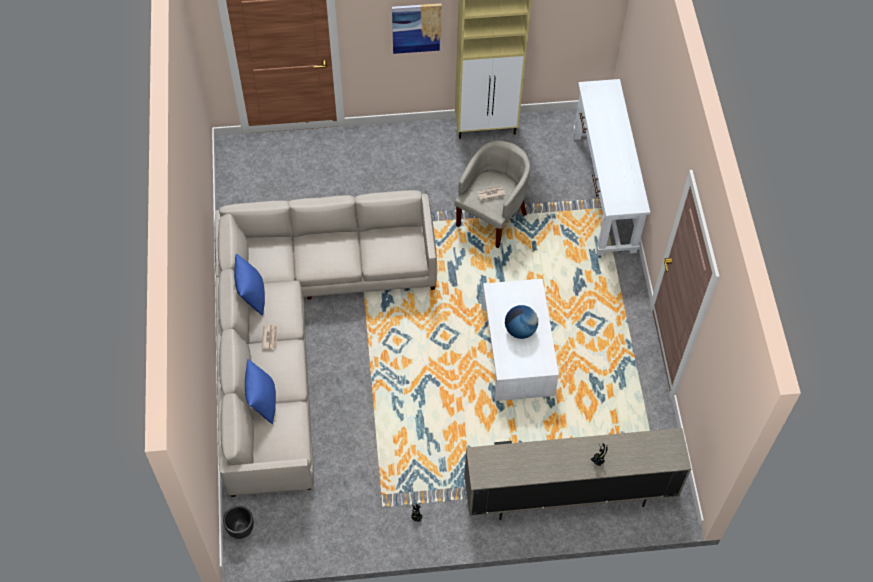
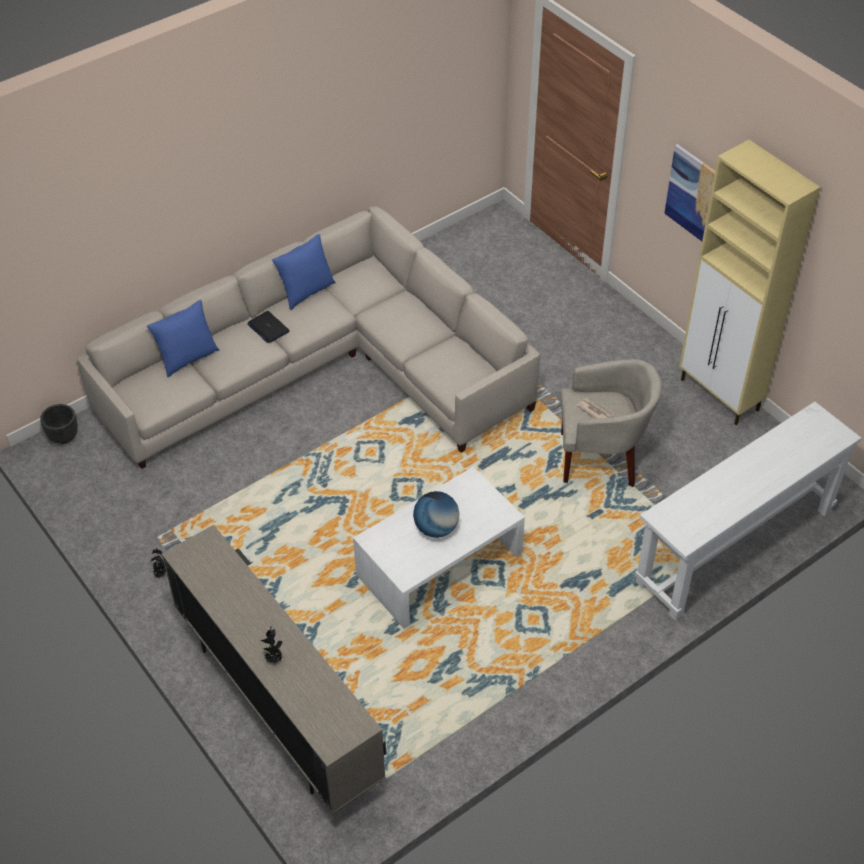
camera: 60 degrees right, 10 degrees down
(270, 337) = (268, 328): newspaper -> laptop

